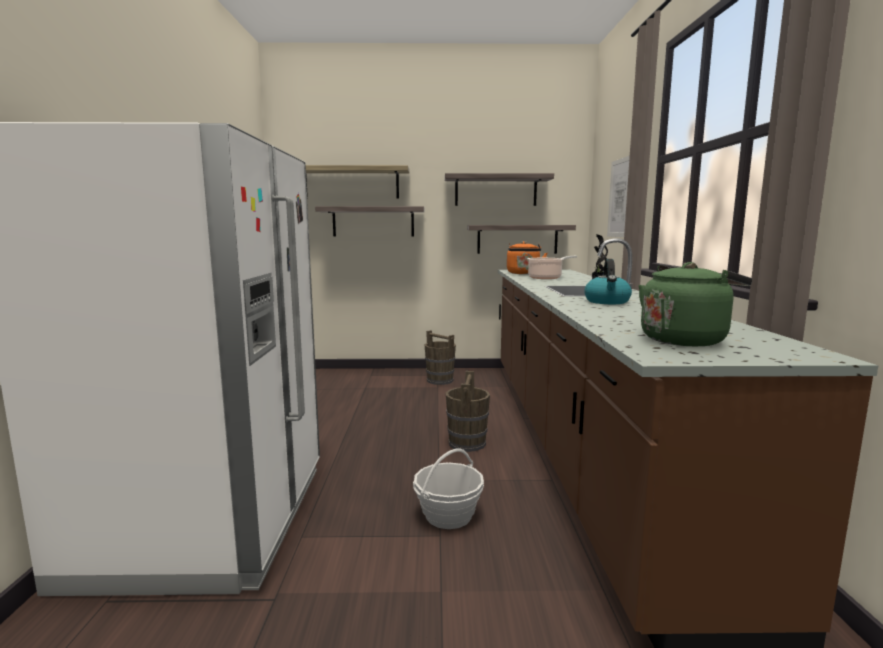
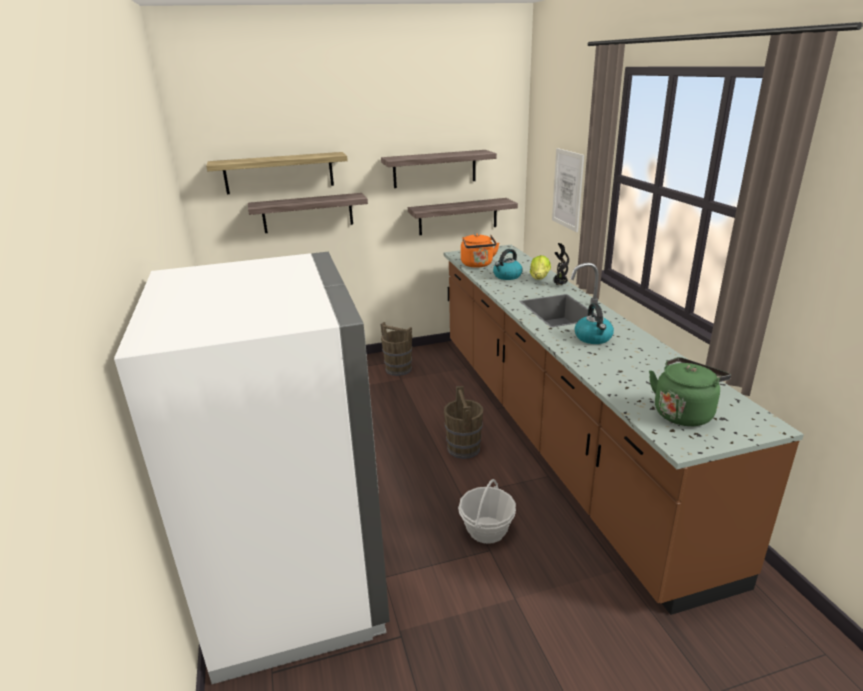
camera: 15 degrees left, 15 degrees up
(546, 278) = (507, 276): cooking pot -> kettle
(580, 279) = (539, 278): none -> lettuce

